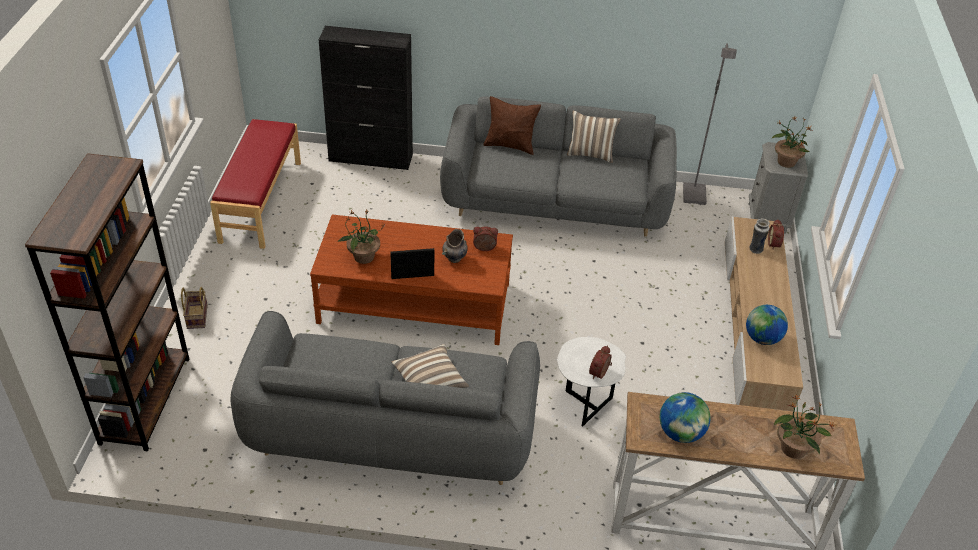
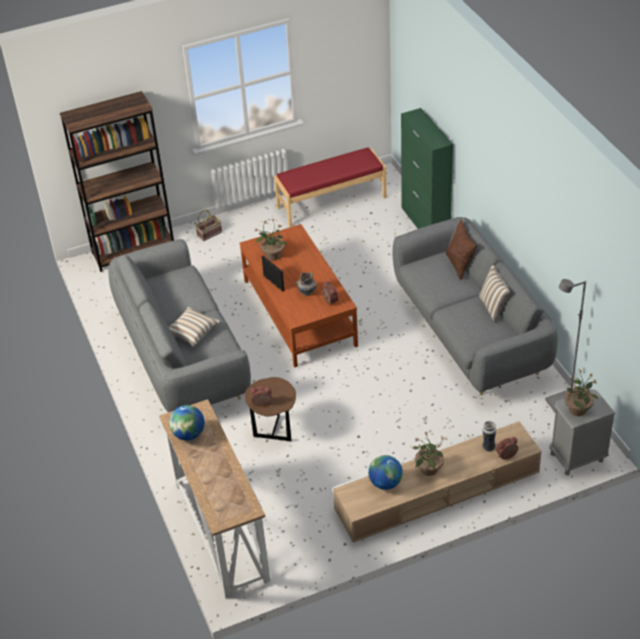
camera: 65 degrees right, 0 degrees up
(371, 158) = (425, 223): black cabinet -> green cabinet
(584, 404) = (274, 430): white side table -> brown side table
(794, 449) = (213, 491): potted plant -> potted plant (428, 469)

